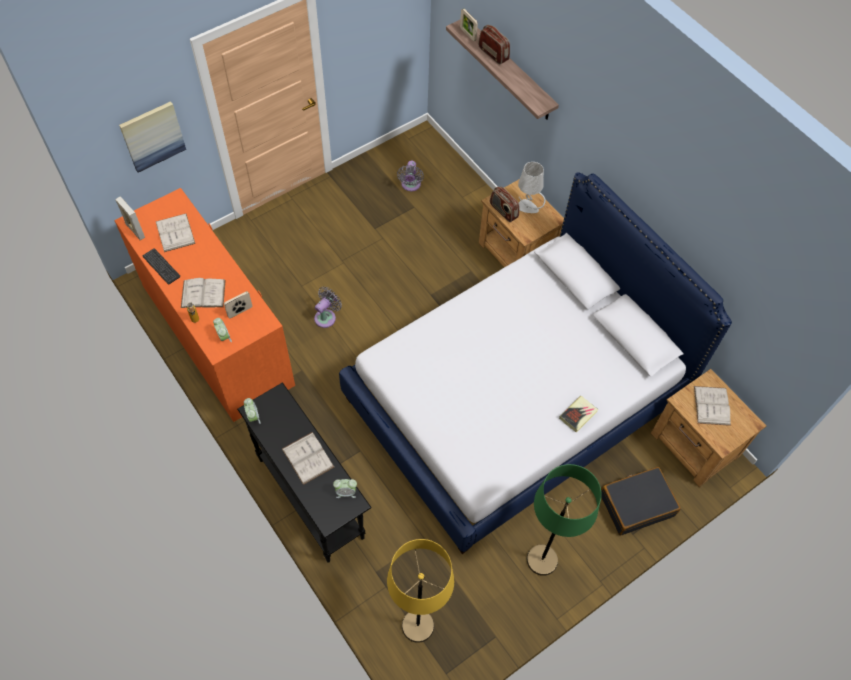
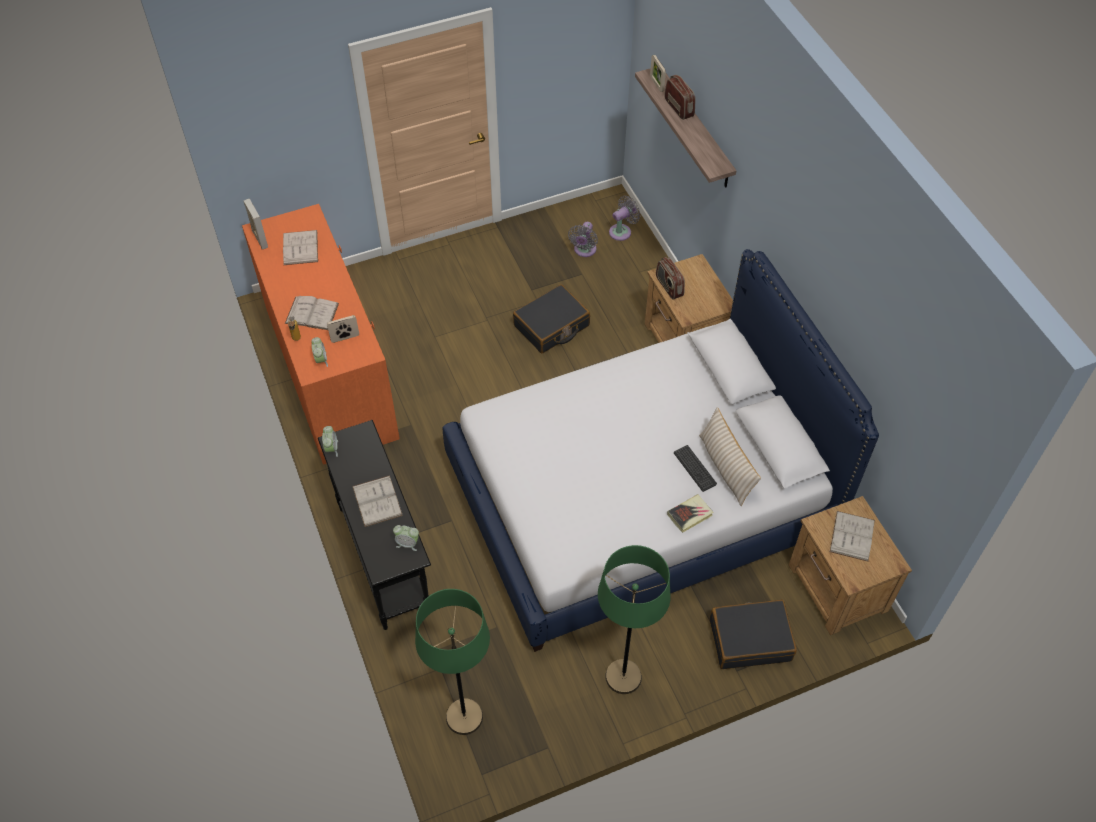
camera: 15 degrees right, 5 degrees down
(152, 136) = (297, 142): picture -> none
(161, 266) = (276, 279): keyboard -> keyboard (694, 468)
(327, 317) = (453, 373): grey fan -> grey fan (622, 231)
(400, 258) = (551, 326): none -> black suitcase
(417, 626) = (464, 717): yellow floor lamp -> green floor lamp
(527, 207) = (698, 287): grey table lamp -> none
(596, 366) = (725, 467): none -> beige pillow

